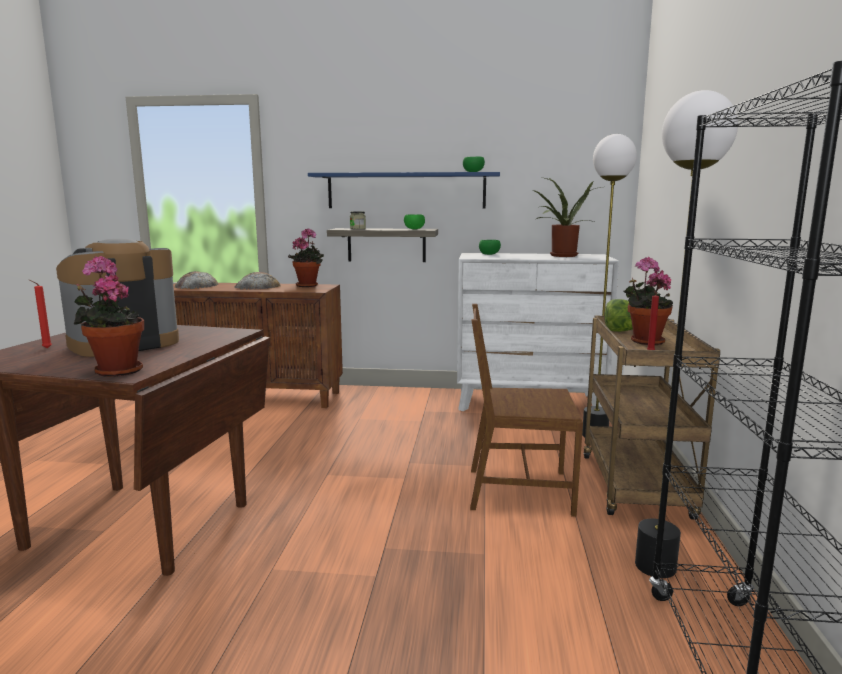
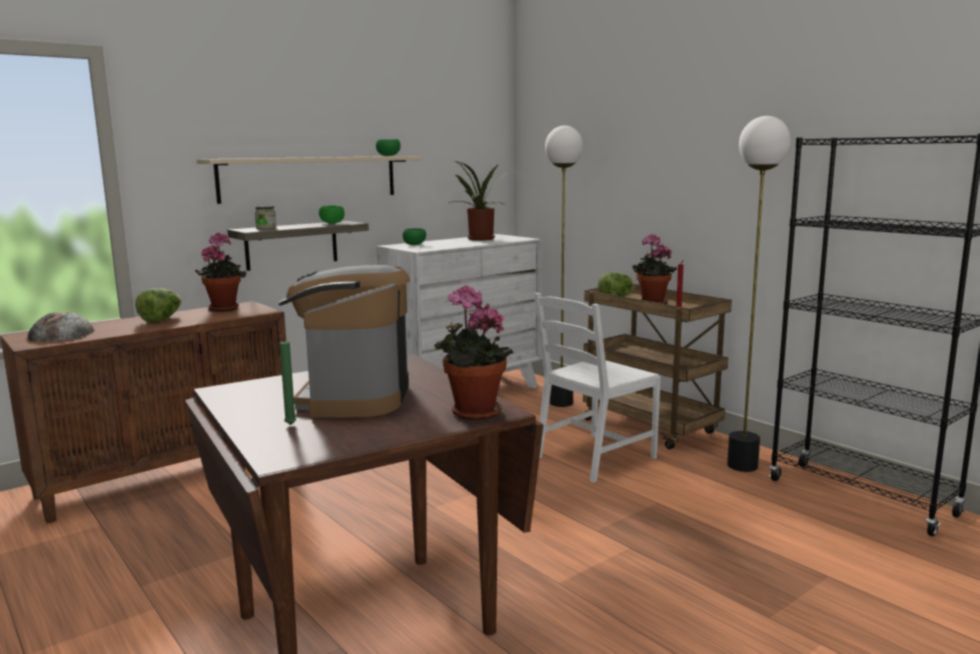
camera: 45 degrees left, 0 degrees up
(45, 348) = (289, 425): red candle -> green candle
(258, 286) = (161, 319): bread -> lettuce
(406, 191) = (310, 178): blue shelf -> beige shelf
(518, 491) = (594, 457): brown chair -> white chair

